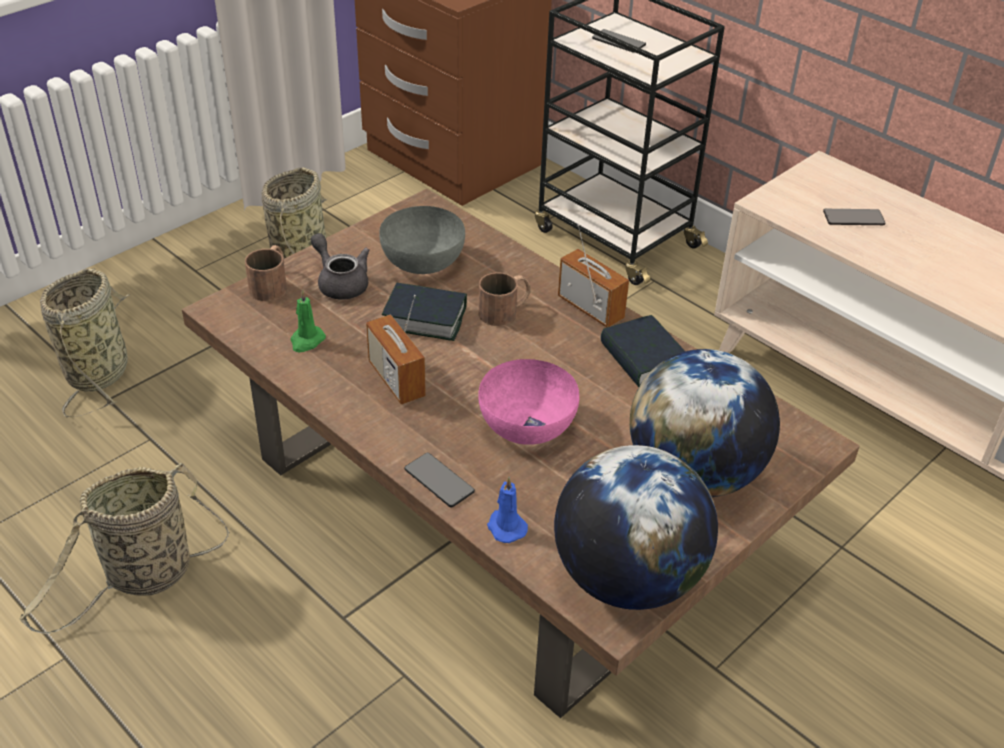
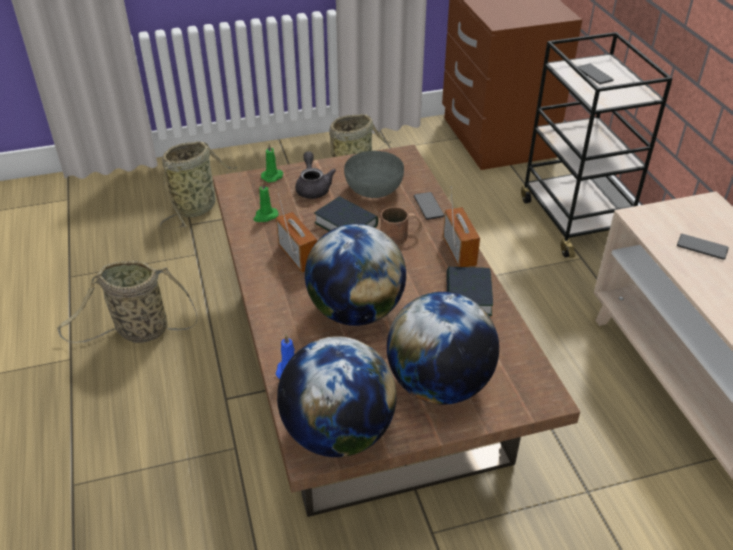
camera: 30 degrees right, 0 degrees up
(272, 284) = (273, 176): brown mug -> green candle
(396, 379) = (298, 256): radio -> radio turned 150 degrees clockwise
(439, 481) = (273, 326): phone -> phone (428, 206)
(527, 423) = (356, 311): pink bowl -> globe

